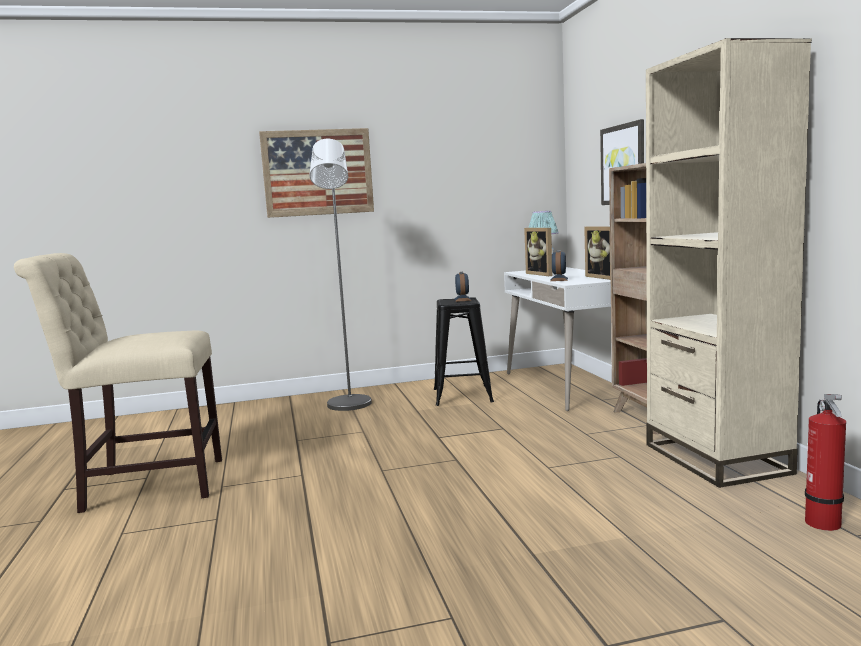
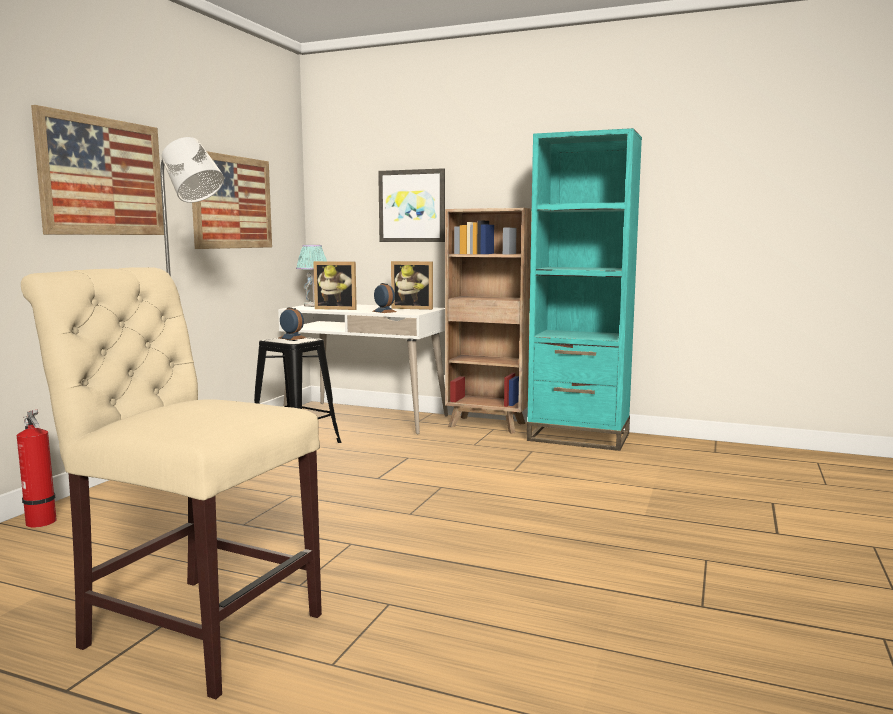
camera: 55 degrees left, 0 degrees up
(146, 485) = (194, 626): beige chair -> beige chair turned 90 degrees clockwise
(457, 178) = (232, 202): none -> picture
(715, 458) = (578, 437): beige bookcase -> turquoise bookcase
(824, 525) = (696, 452): fire extinguisher -> fire extinguisher (42, 523)

